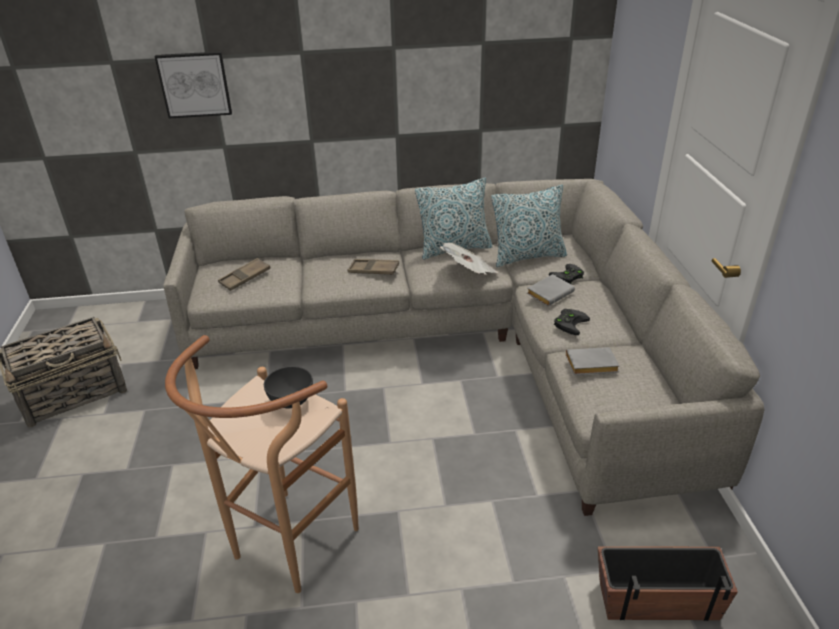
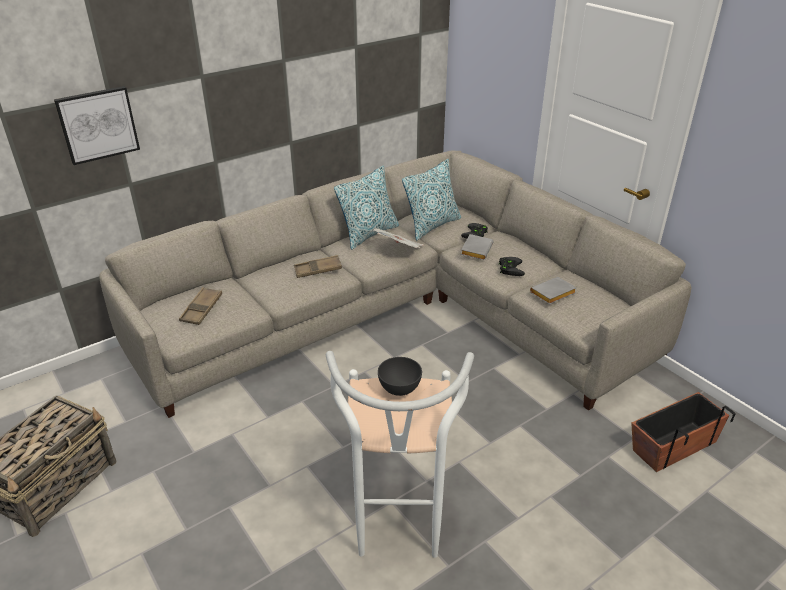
camera: 30 degrees left, 0 degrees up
(287, 550) = (398, 529): brown stool -> white stool

